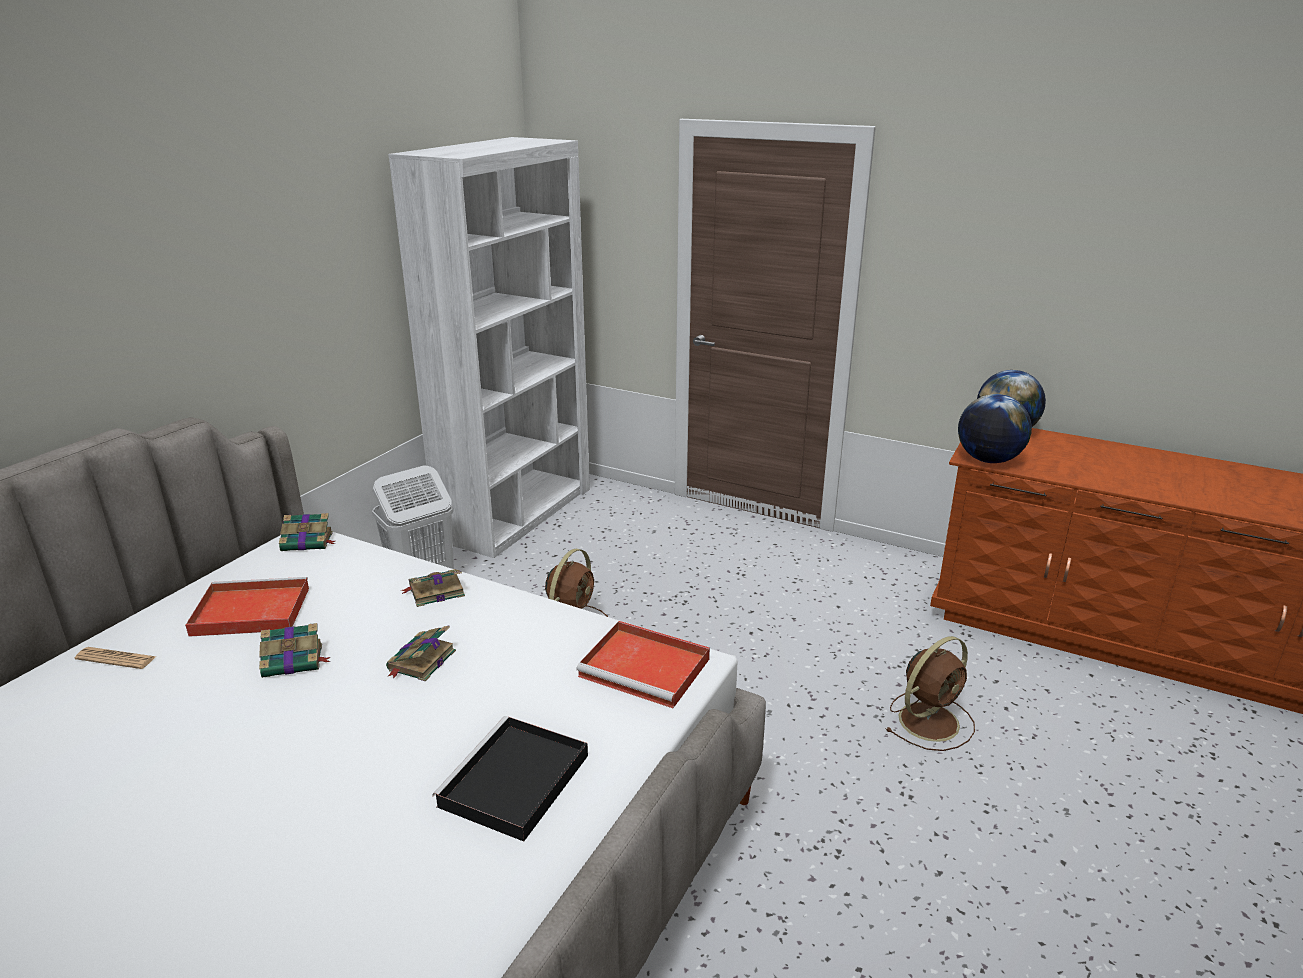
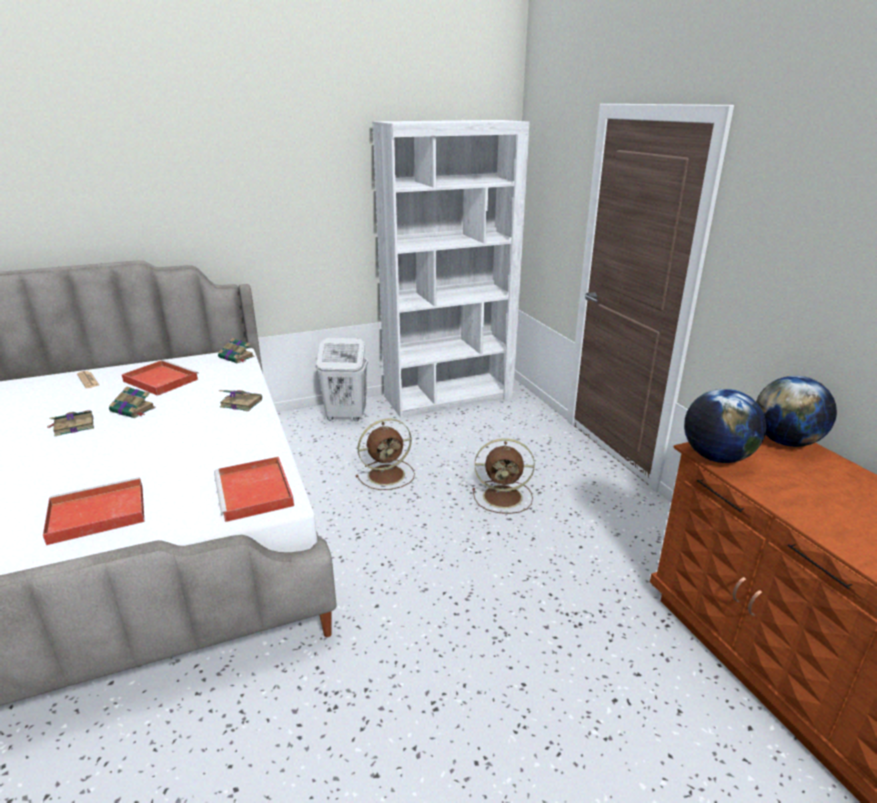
camera: 40 degrees right, 0 degrees up
(421, 661) = (173, 434): book -> book (73, 426)
(513, 783) = (95, 514): black tray -> red tray
(930, 720) = (533, 667): brown fan -> brown fan (504, 497)

